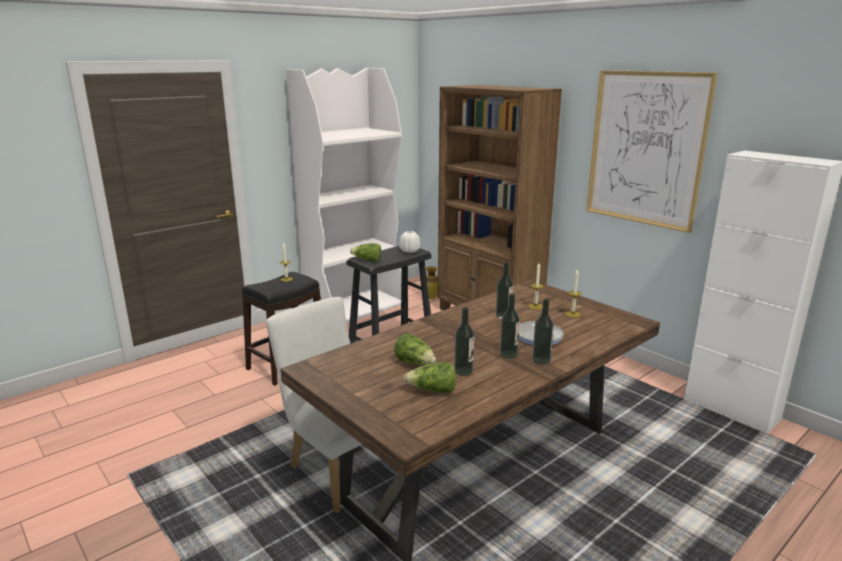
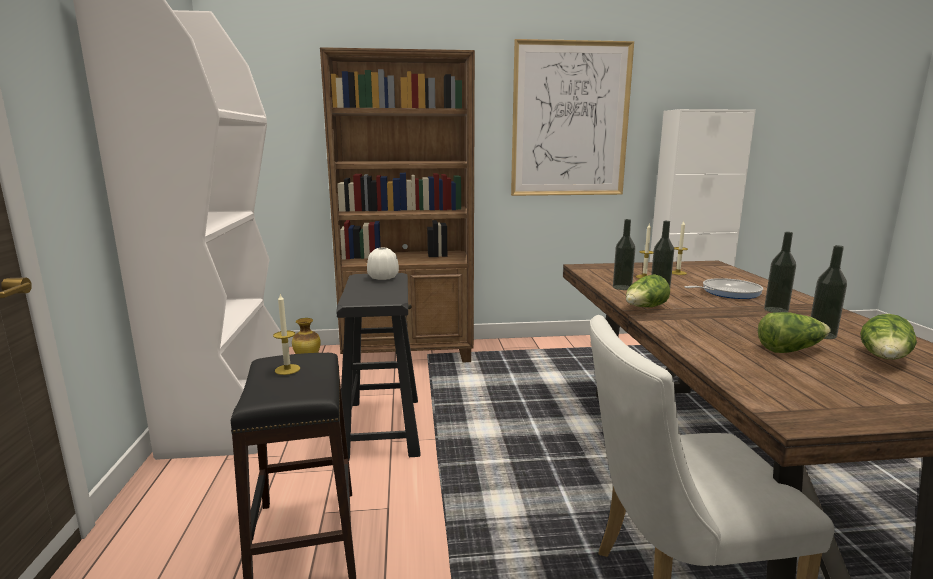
camera: 55 degrees left, 5 degrees down
(367, 260) = (373, 299): lettuce -> lettuce (645, 308)
(541, 360) = (797, 304): bottle -> bottle (622, 287)

